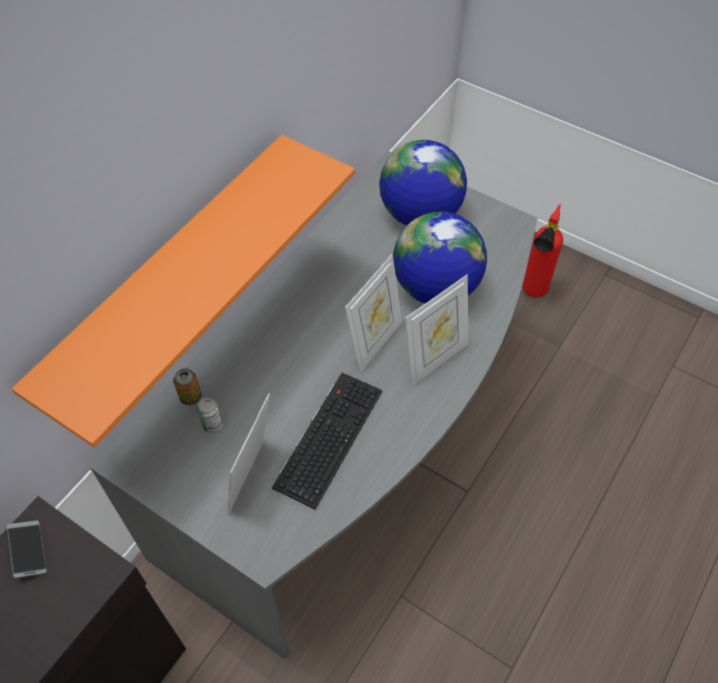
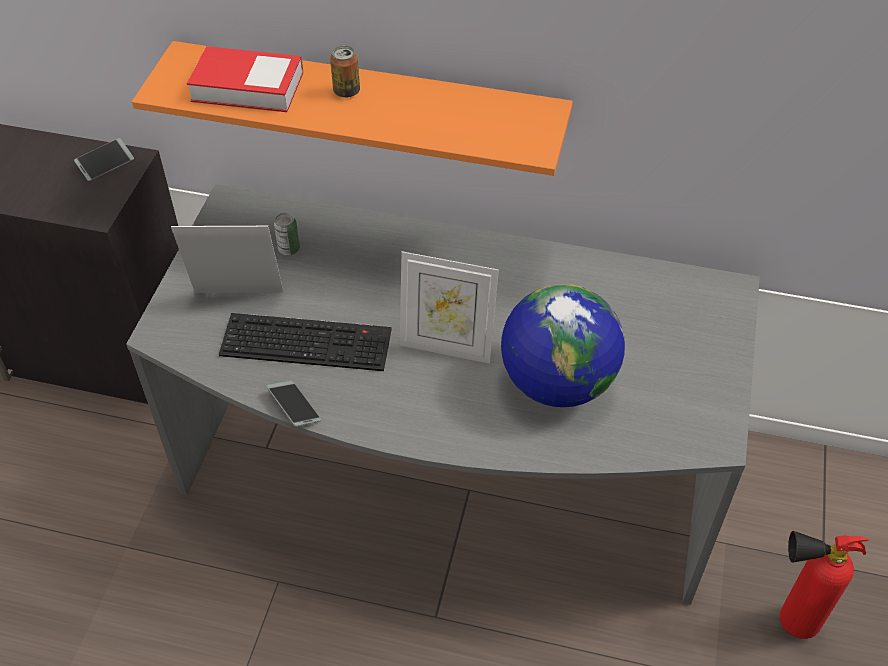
camera: 70 degrees right, 5 degrees down
(132, 339) = (248, 87): none -> book
(190, 397) = (315, 223): can -> can (346, 91)
(394, 464) = (294, 407): none -> phone
(419, 215) = (667, 337): globe -> none
(435, 359) = (449, 408): picture frame -> none

